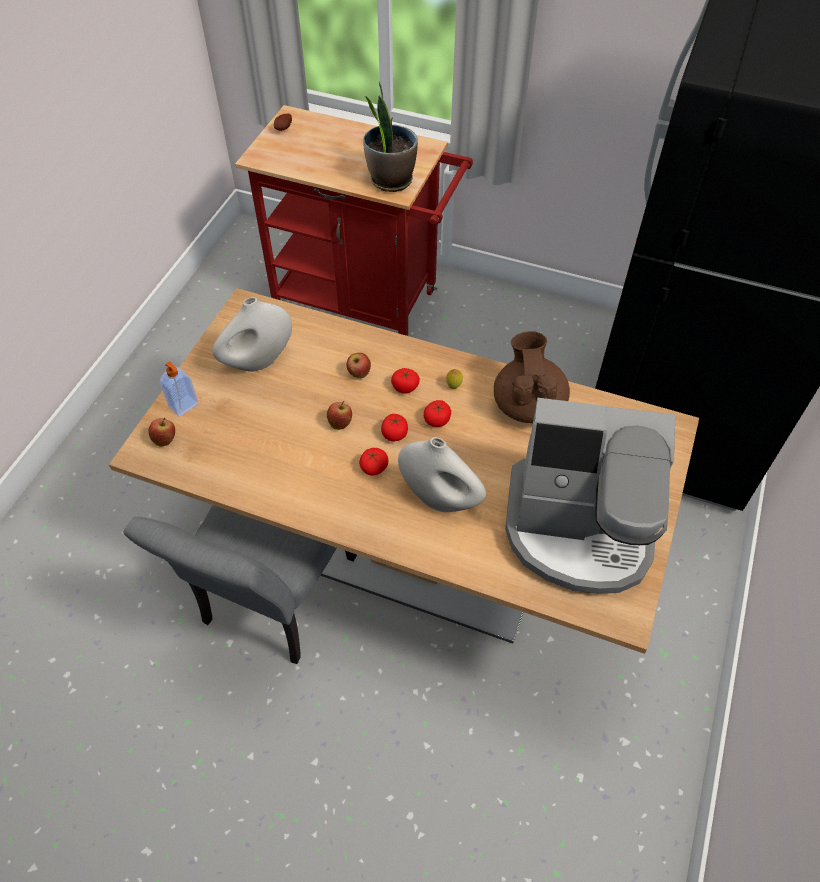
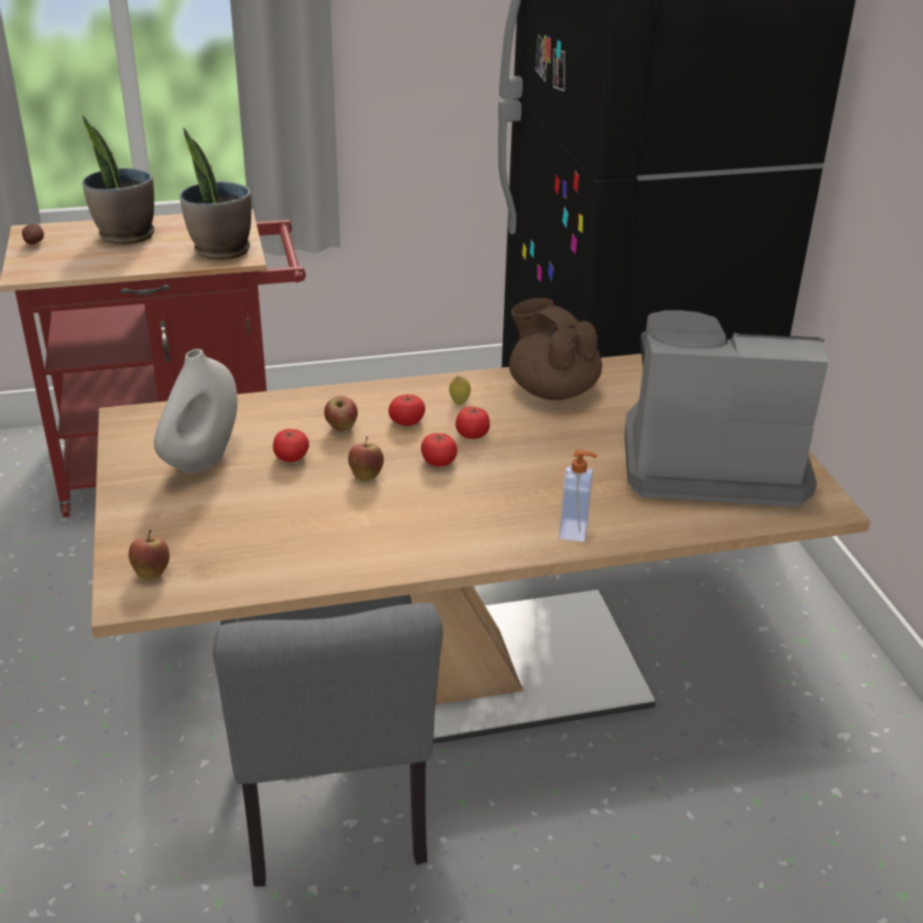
camera: 35 degrees left, 20 degrees down
(184, 406) = (144, 532): soap dispenser -> soap dispenser (575, 530)
(343, 141) = (125, 235): none -> potted plant
(374, 467) = (447, 496): tomato -> tomato (291, 457)
(440, 498) = (548, 492): white vase -> none
(579, 529) = (709, 460): coffee machine -> coffee machine turned 150 degrees counterclockwise

